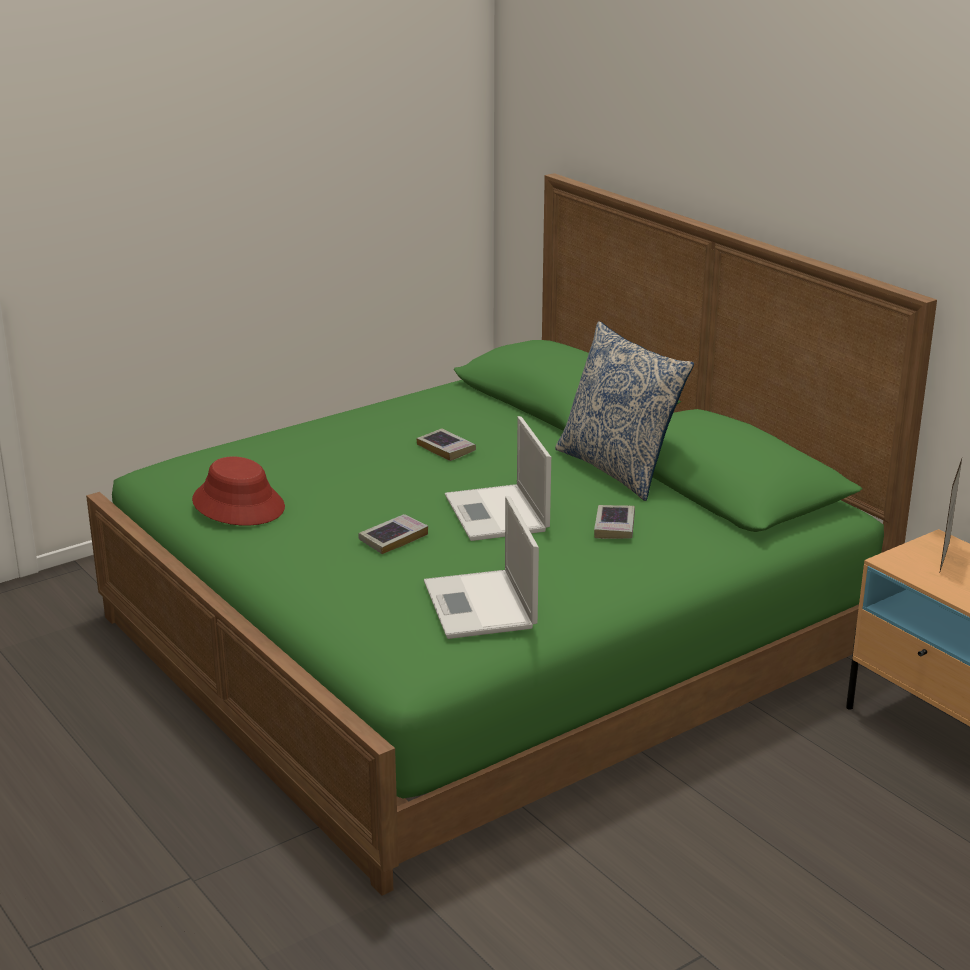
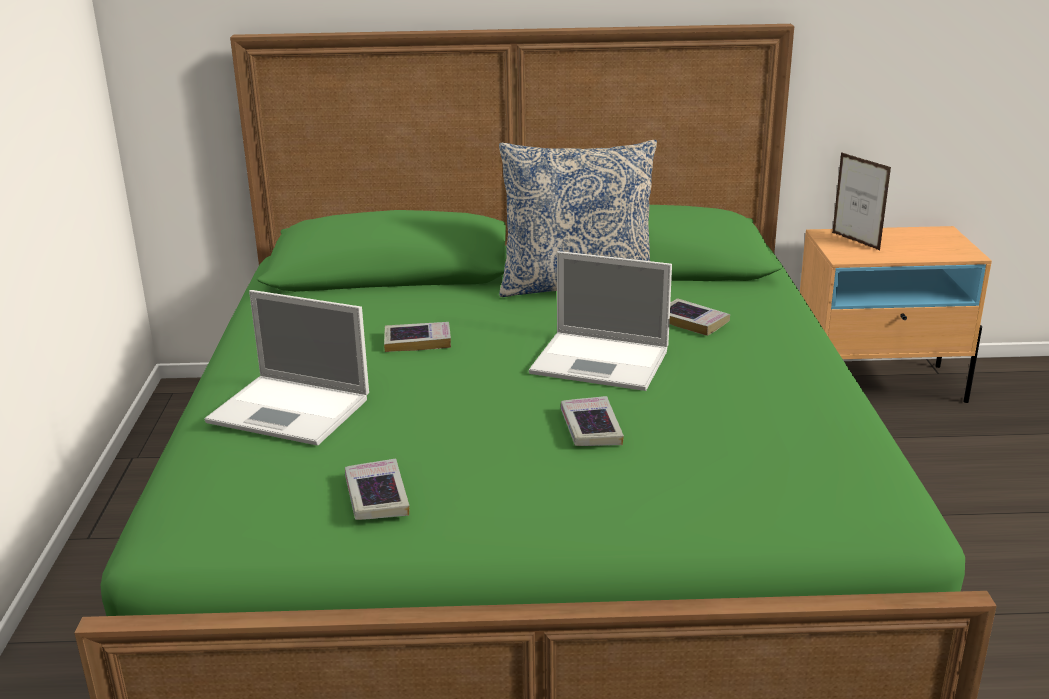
camera: 55 degrees left, 0 degrees up
(239, 504) = (376, 496): red hat -> book
(480, 606) = (796, 428): laptop -> laptop (292, 410)

